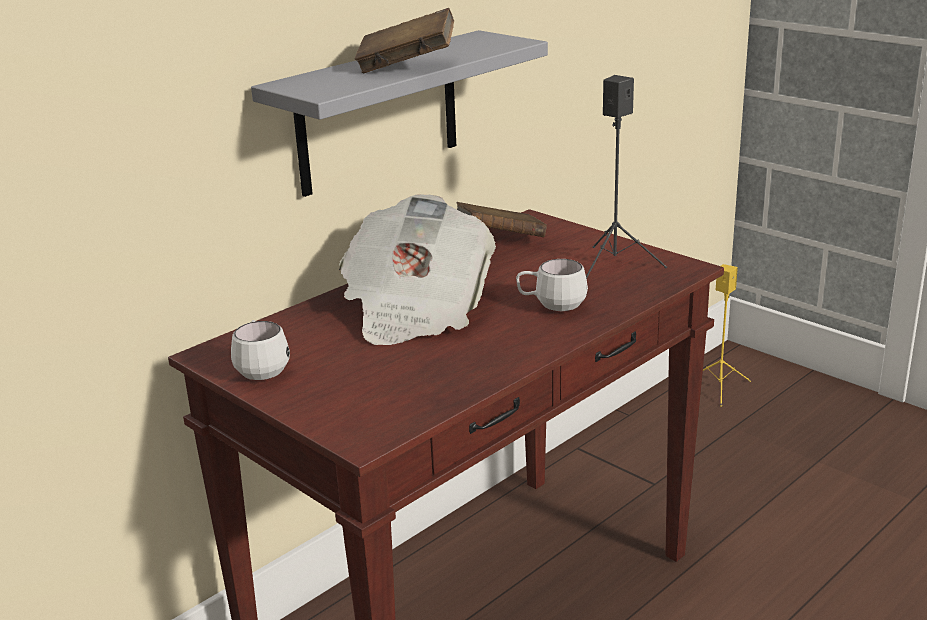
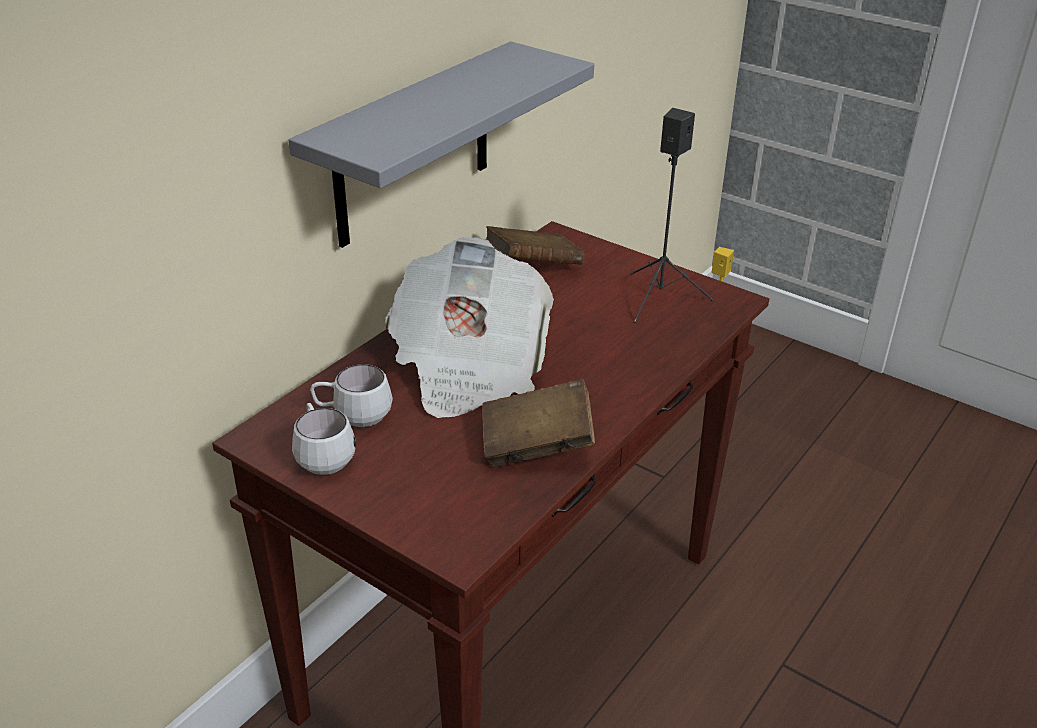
camera: 10 degrees left, 10 degrees up
(407, 66) = (456, 106): brown book -> brown book (536, 446)
(551, 306) = (609, 356): white mug -> white mug (353, 417)

